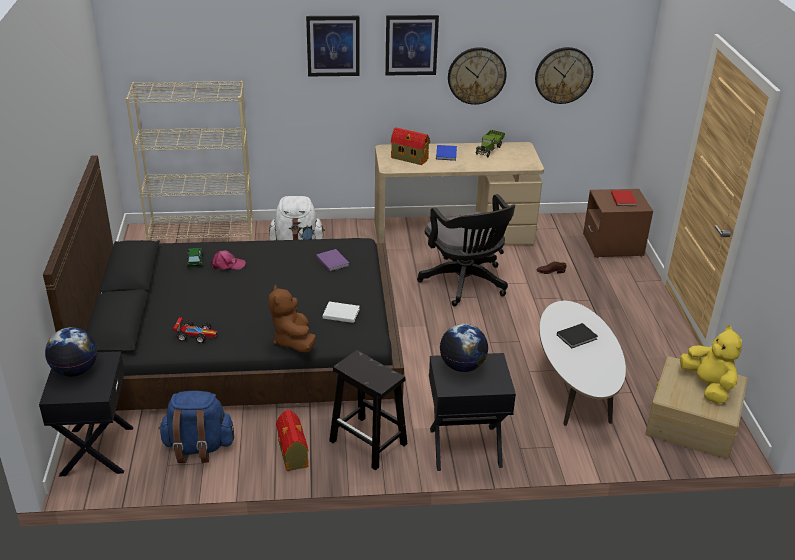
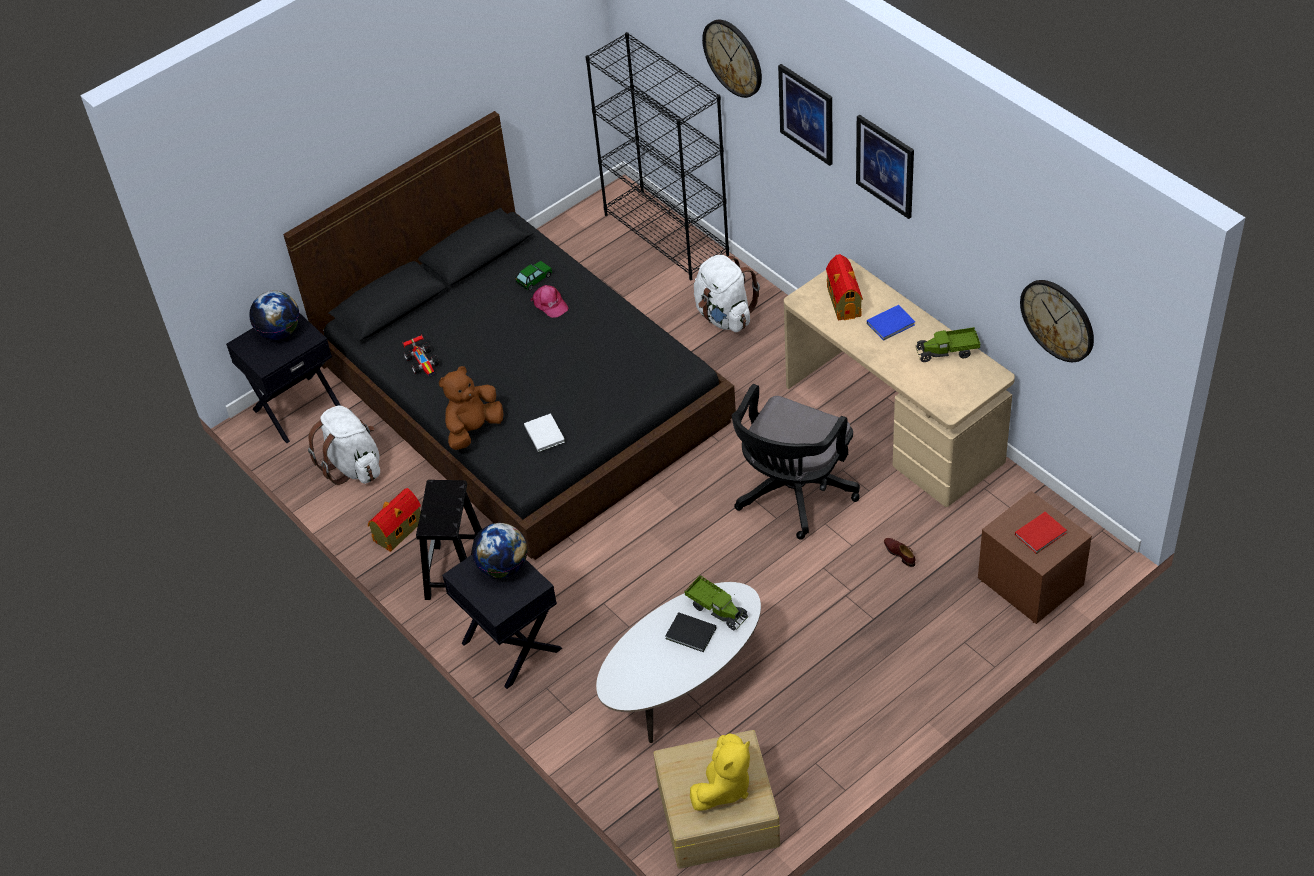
camera: 60 degrees right, 15 degrees up
(198, 447) = (353, 466): blue backpack -> white backpack
(202, 232) = (667, 235): beige bookcase -> black bookcase
(332, 261) = (632, 370): purple book -> none
(476, 75) = (956, 250): wall clock -> wall clock (733, 57)
(566, 319) = (717, 609): none -> toy truck

